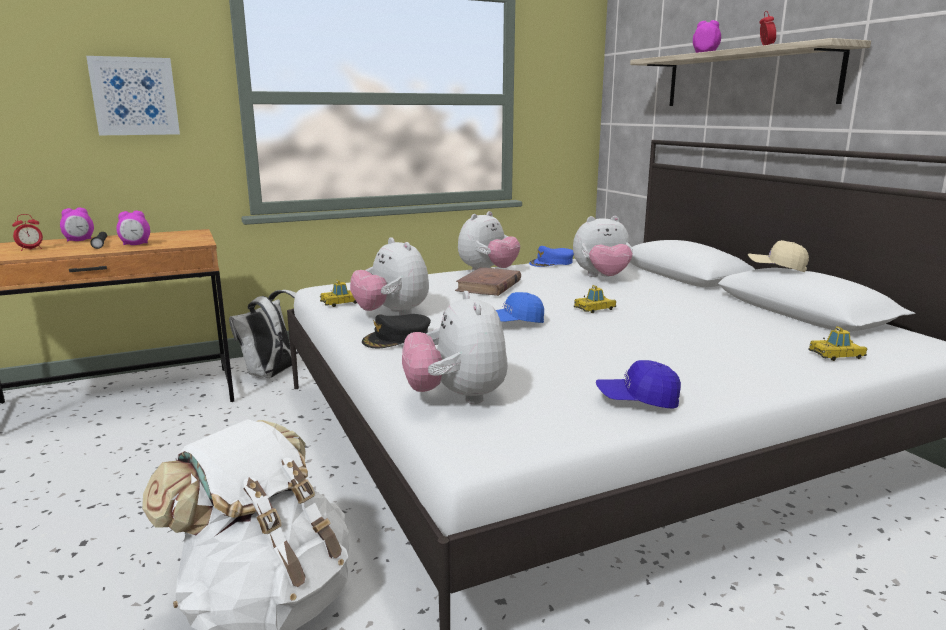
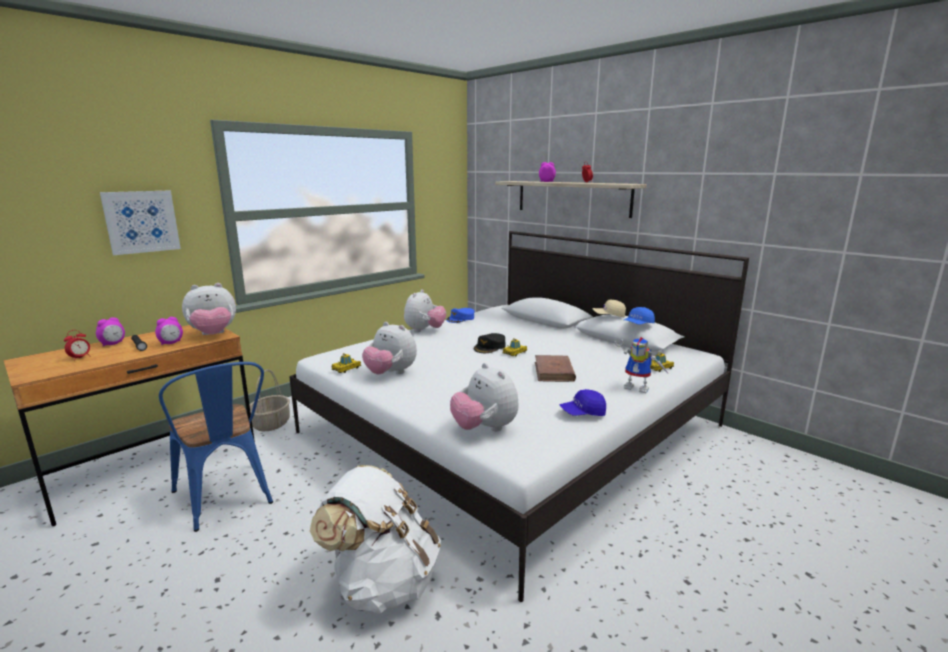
camera: 20 degrees left, 0 degrees up
(162, 451) = (227, 500): none -> blue chair
(273, 374) = (271, 424): white backpack -> basket
(397, 338) = (411, 392): black cap -> black cap (490, 347)
(489, 286) = (437, 343): brown book -> brown book (554, 371)
(515, 322) = (475, 369): blue cap -> blue cap (638, 324)
(602, 277) = (500, 327): plush toy -> plush toy (213, 335)
(773, 379) = (639, 388): none -> toy robot

